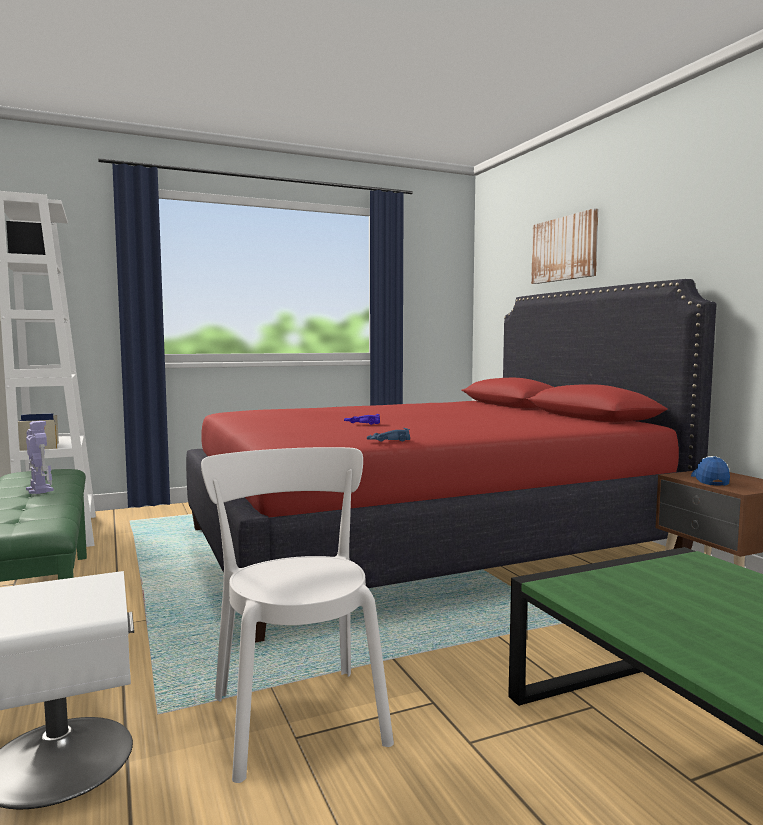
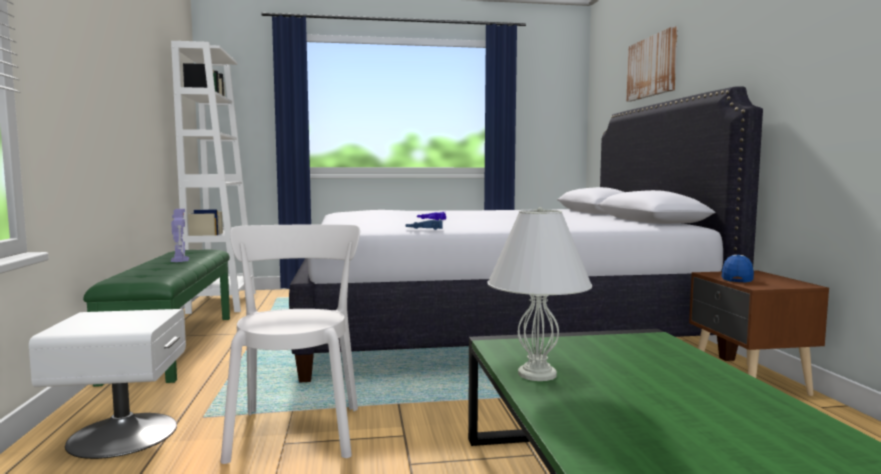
camera: 15 degrees right, 0 degrees up
(423, 543) = (493, 328): red bed -> white bed
(648, 626) = (537, 374): none -> white table lamp

